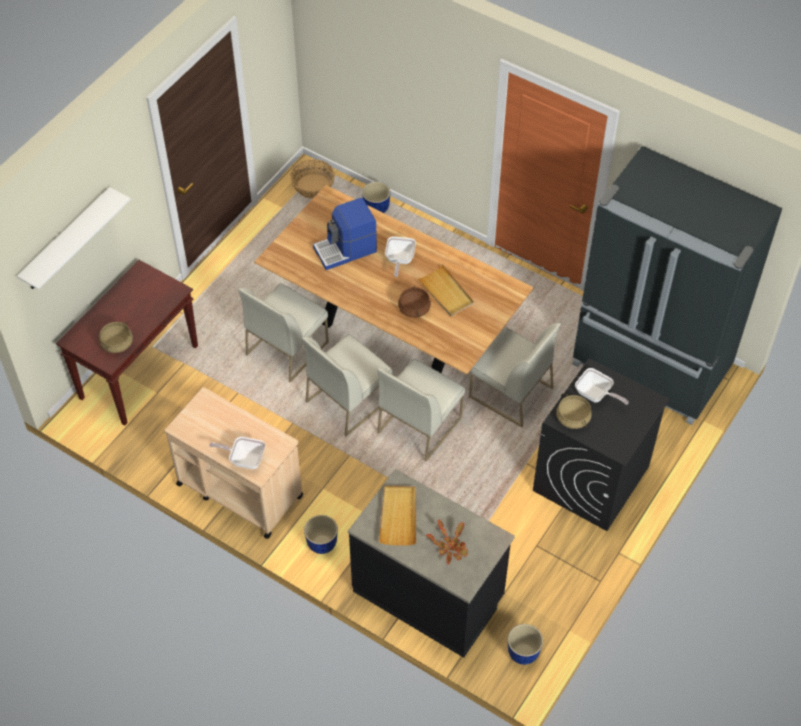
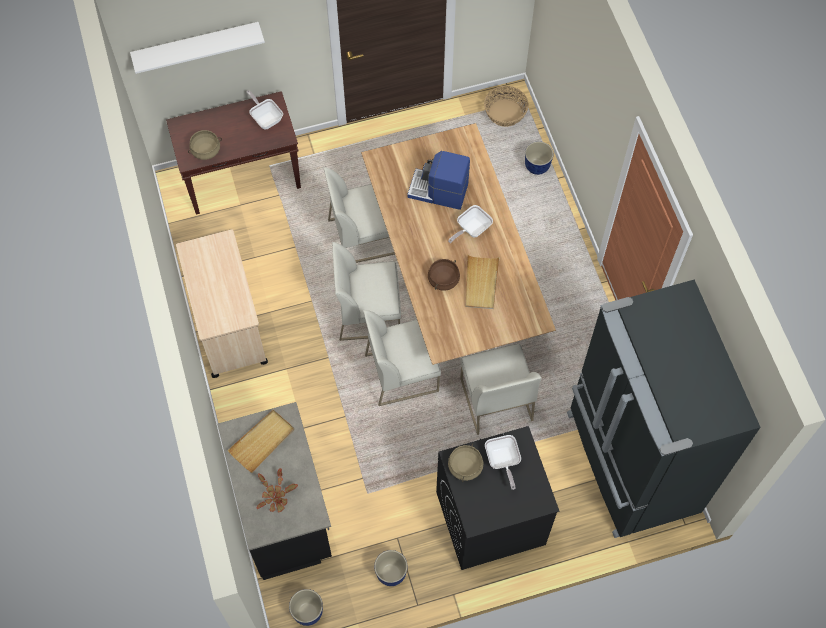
camera: 40 degrees right, 10 degrees up
(244, 459) = (208, 309): frying pan -> frying pan (266, 118)
(322, 544) = (246, 412): planter -> planter (390, 574)

